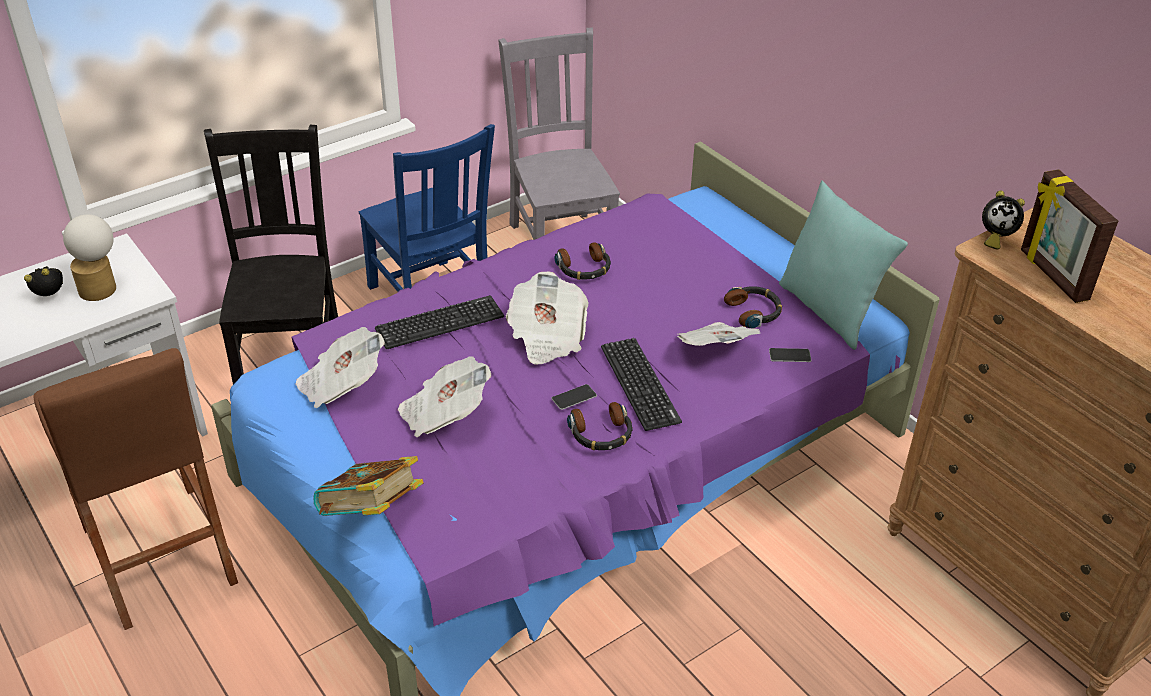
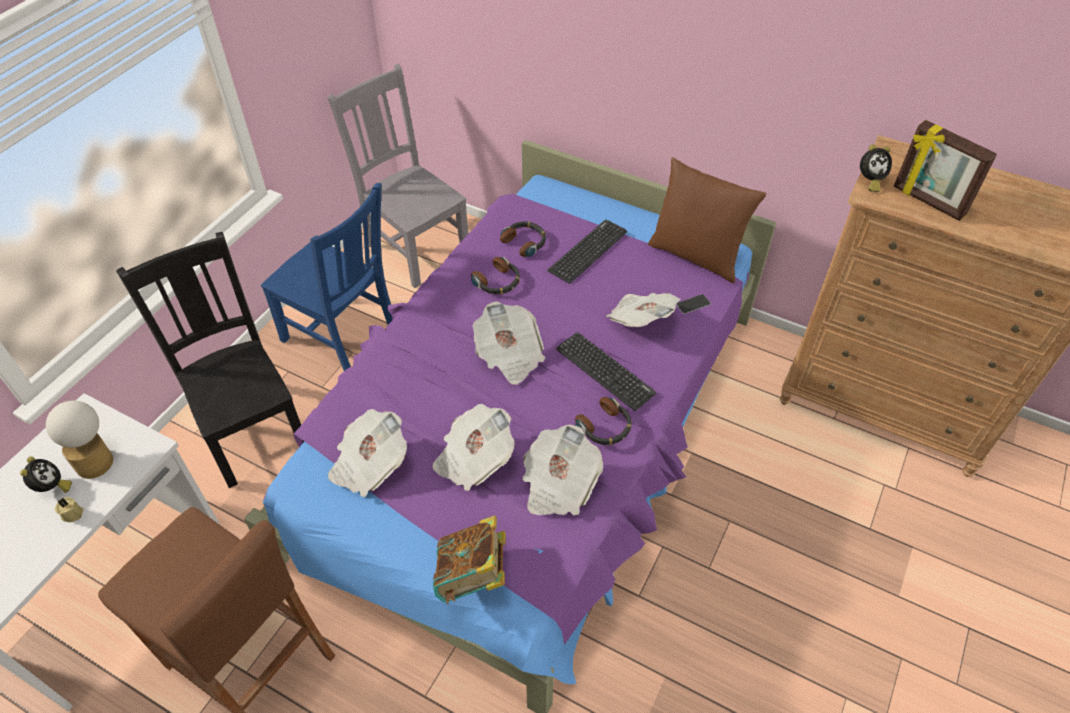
camera: 25 degrees left, 10 degrees up
(52, 296) = (52, 487): alarm clock -> alarm clock turned 120 degrees clockwise
(54, 321) = (72, 513): none -> beige candle
(439, 323) = (415, 374): keyboard -> keyboard (588, 251)
(513, 467) = (558, 484): none -> newspaper
(574, 397) = (564, 402): phone -> none
(754, 311) = (645, 275): headphones -> headphones (525, 242)
(829, 311) = (696, 255): turquoise pillow -> brown pillow

